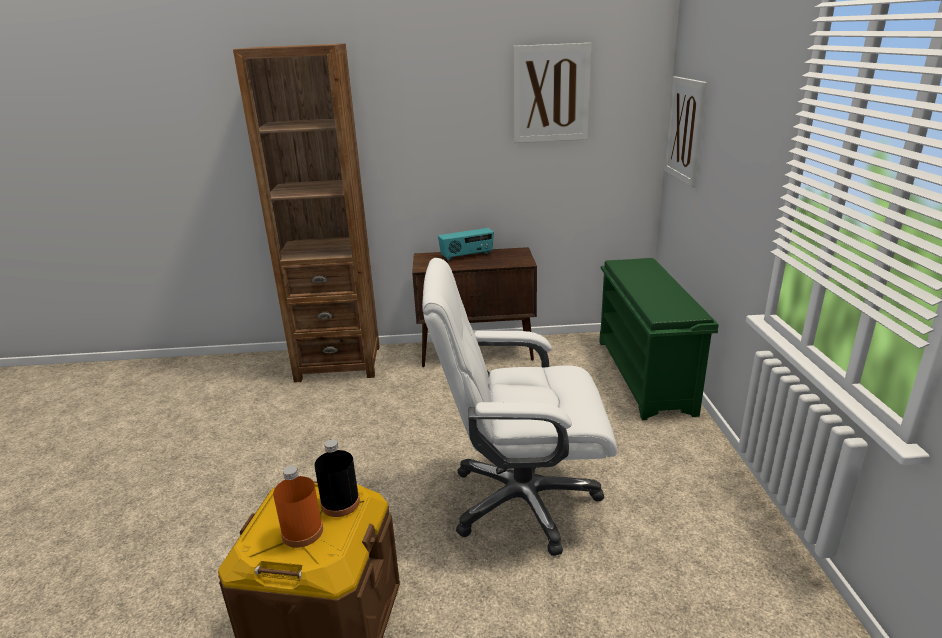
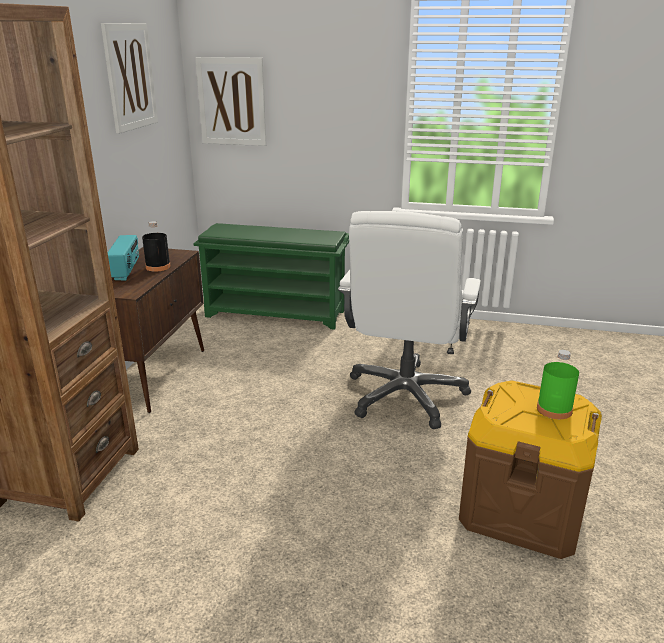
camera: 75 degrees left, 0 degrees up
(302, 532) = (554, 409): orange bottle -> green bottle
(340, 503) = (519, 392): black bottle -> black bottle (158, 267)

